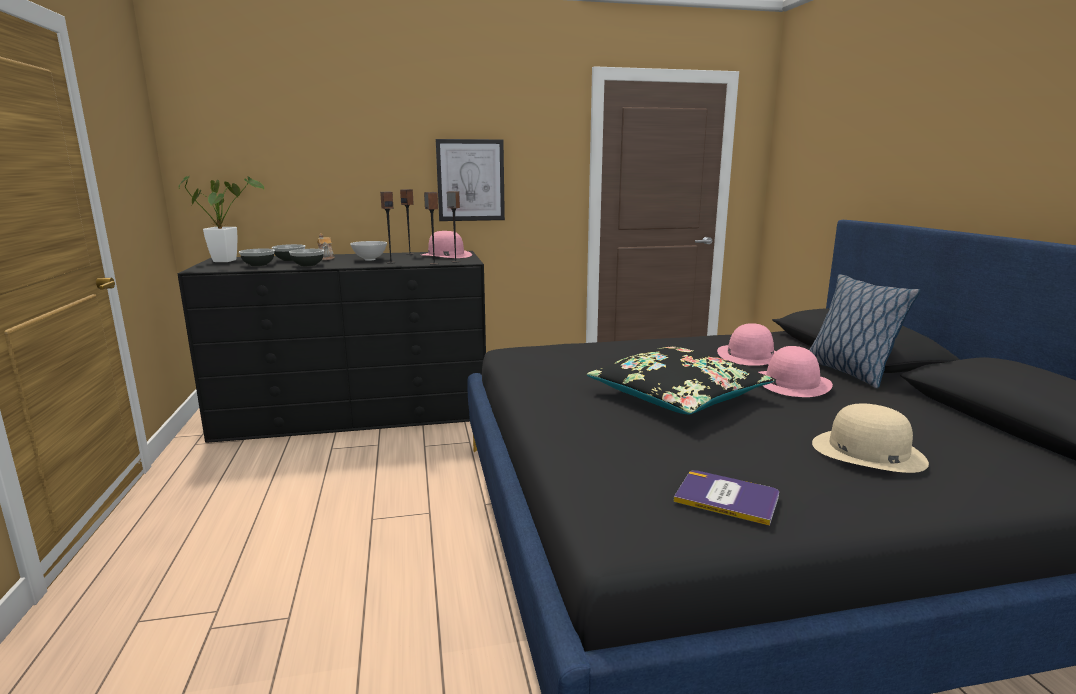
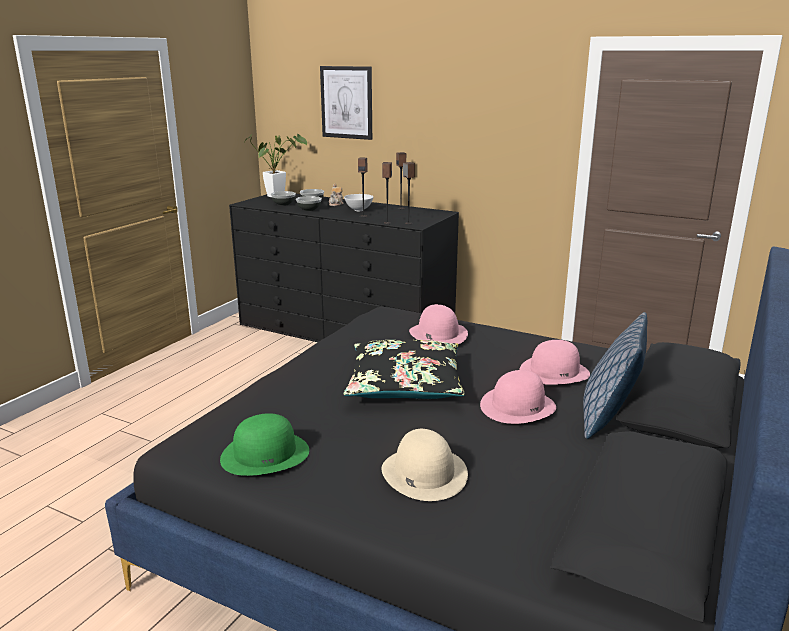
camera: 40 degrees right, 5 degrees up
(446, 255) = (421, 214): pink hat -> pink hat (438, 334)
(470, 180) = (463, 147): picture -> picture (346, 102)
(727, 498) = (265, 454): book -> green hat

